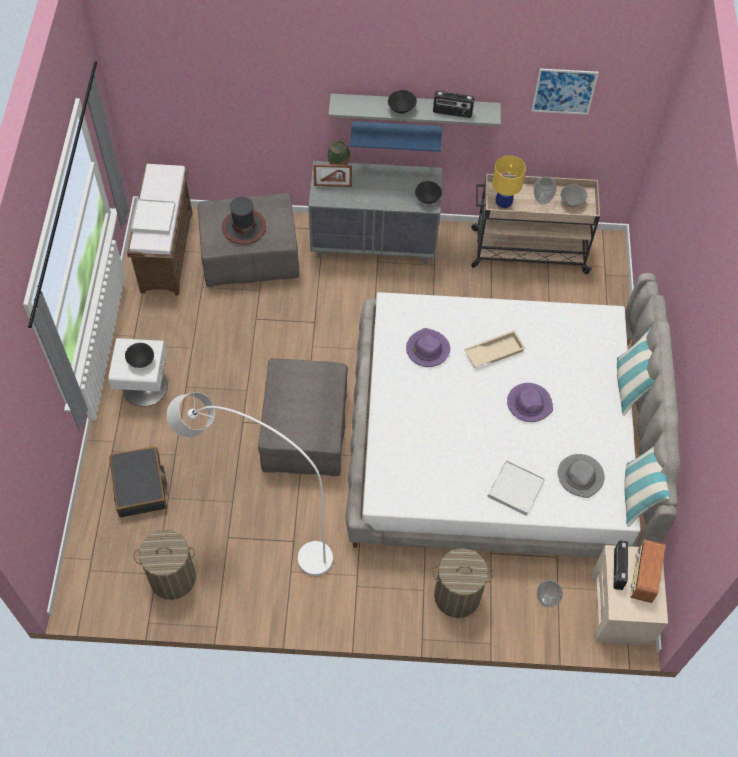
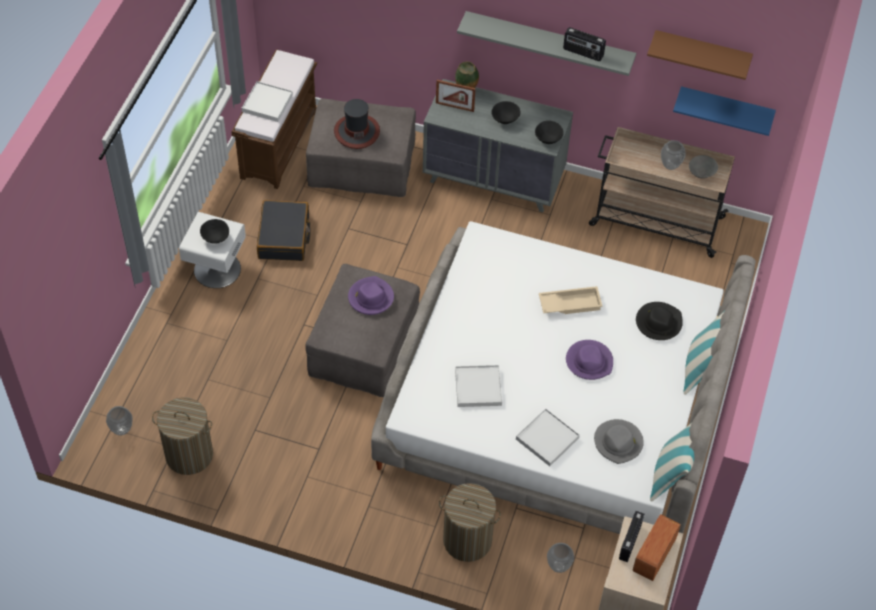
camera: 15 degrees right, 5 degrees down
(100, 570) = (122, 430): none -> vase
(140, 486) = (184, 362): black suitcase -> black suitcase (284, 237)
(258, 529) = (287, 430): white floor lamp -> none
(396, 133) = (529, 65): blue shelf -> blue shelf (725, 108)
(401, 109) = (532, 39): black bowl -> black bowl (504, 119)
(427, 349) = (502, 286): purple hat -> purple hat (370, 297)
(436, 454) = (478, 387): none -> white tray
(503, 204) = (627, 161): yellow table lamp -> none
(564, 91) = (701, 53): picture -> brown shelf
(578, 351) = (658, 322): none -> black hat

